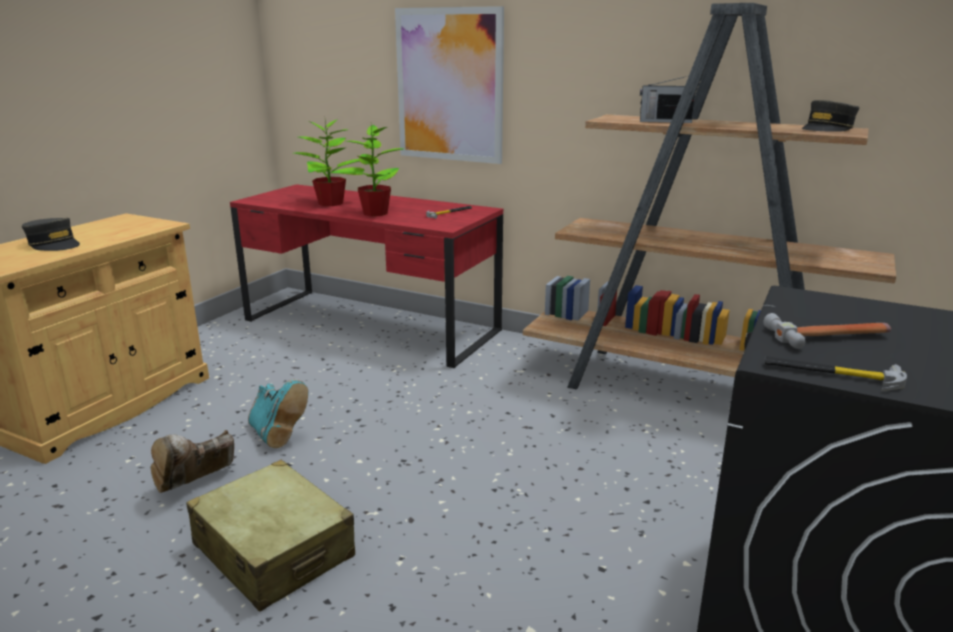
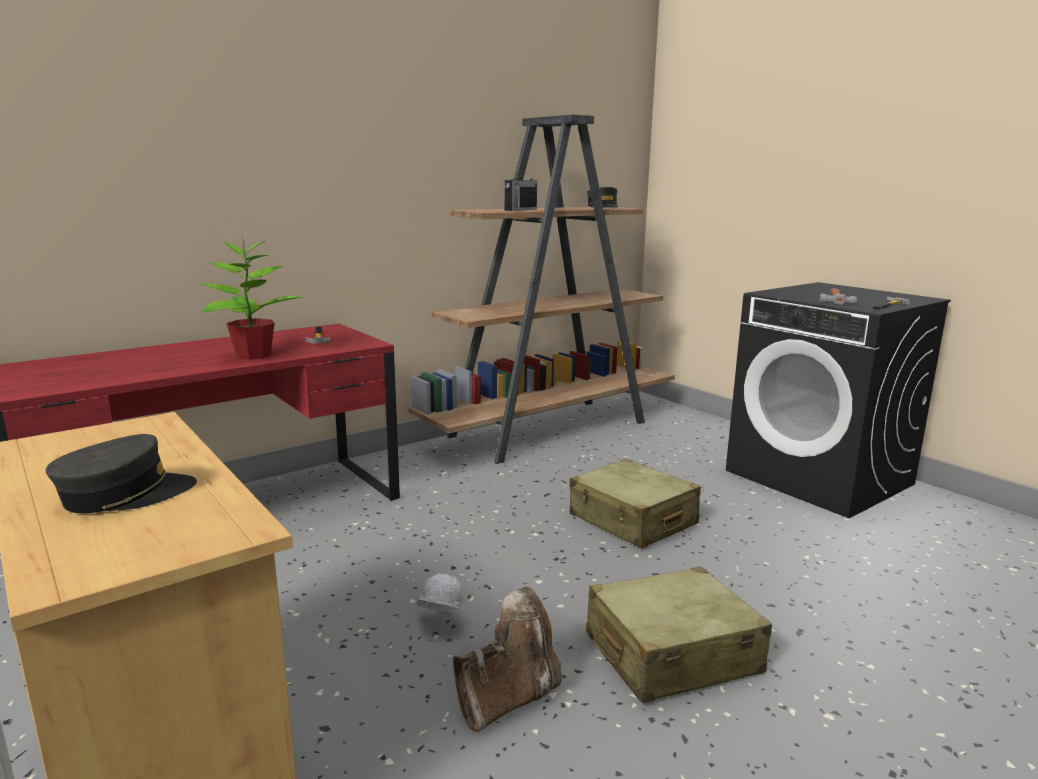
camera: 65 degrees left, 5 degrees down
(195, 485) = (509, 698): brown boot -> brown boot turned 105 degrees counterclockwise
(277, 436) = (439, 623): turquoise boot -> white hard hat
(330, 203) = (152, 364): potted plant -> none
(449, 85) = (257, 191): picture -> none
(516, 485) = (632, 520): none -> beige suitcase

